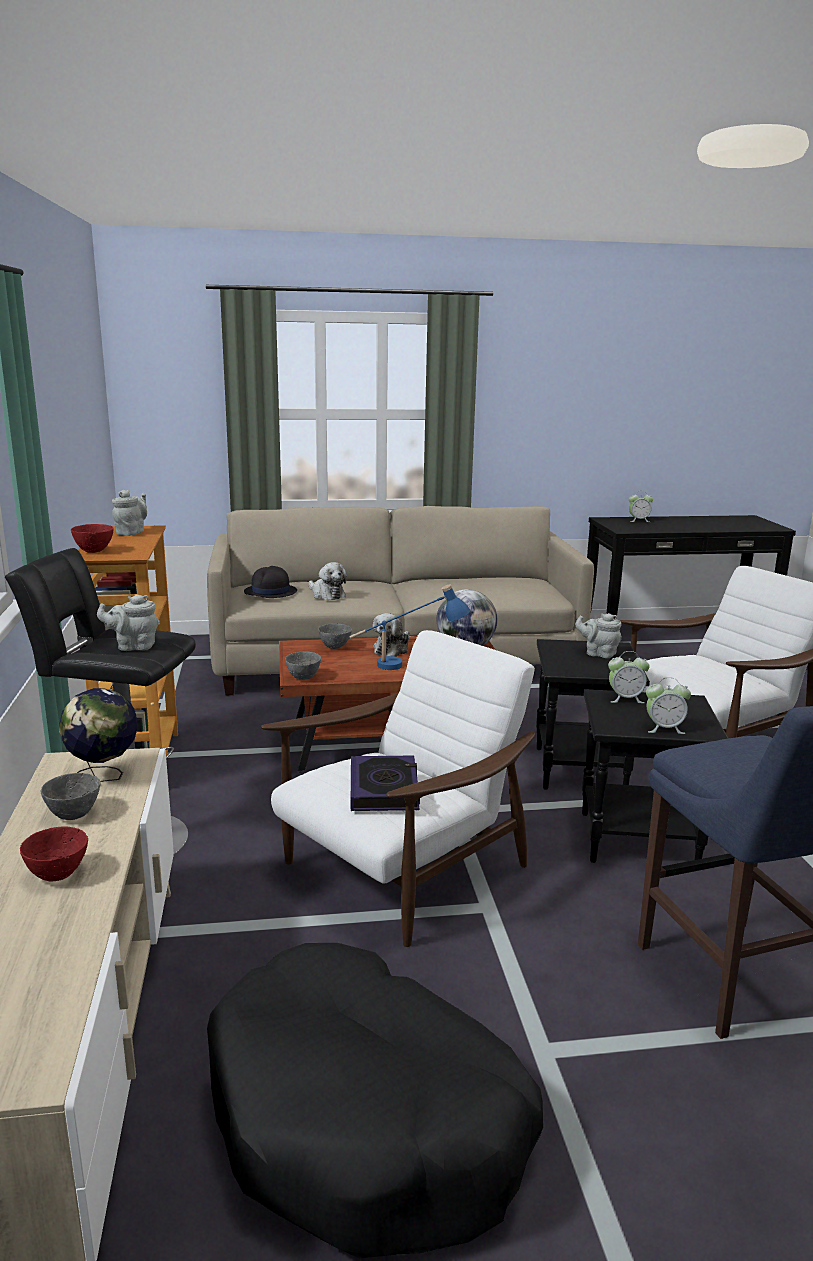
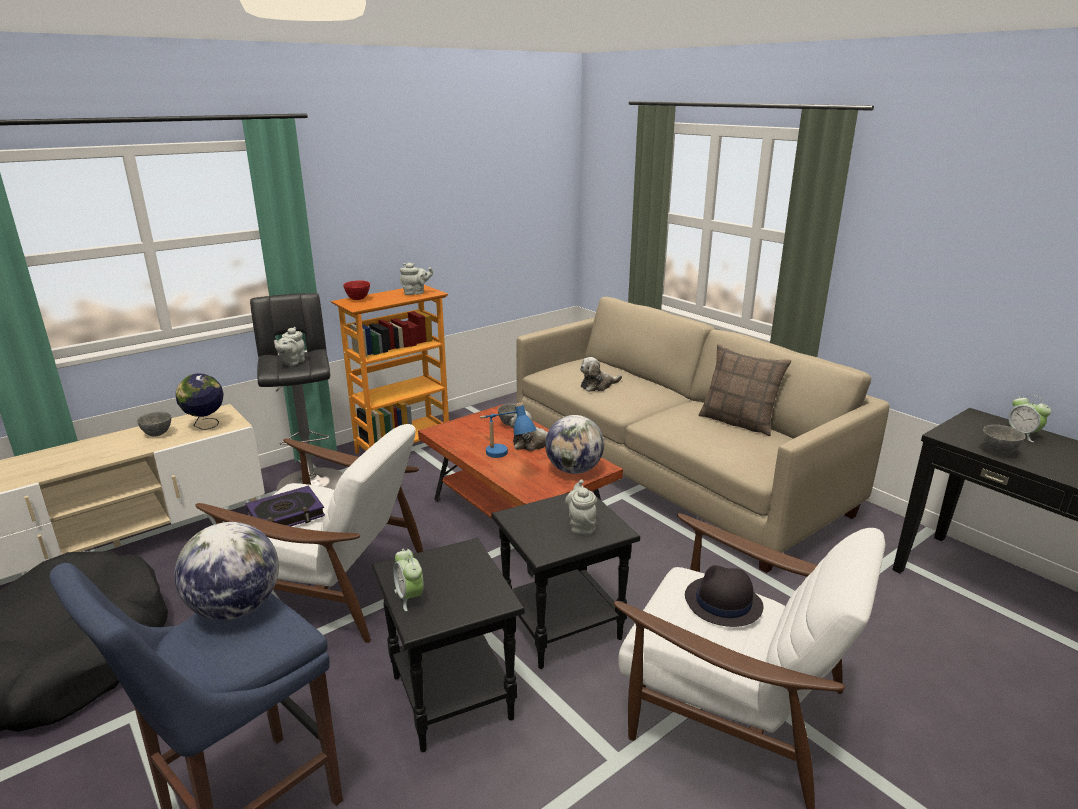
camera: 60 degrees right, 5 degrees up
(57, 874) = (93, 452): red bowl -> none
(133, 646) = (292, 362): grey teapot -> grey teapot turned 120 degrees counterclockwise
(270, 592) = (573, 369): black hat -> black hat (722, 602)
(304, 678) = (439, 433): grey bowl -> grey bowl (999, 452)
(326, 594) = (598, 386): plush toy -> plush toy turned 45 degrees clockwise
(471, 579) = (738, 422): none -> pillow
(625, 699) = (469, 563): alarm clock -> none
(715, 757) = (235, 608): none -> globe

